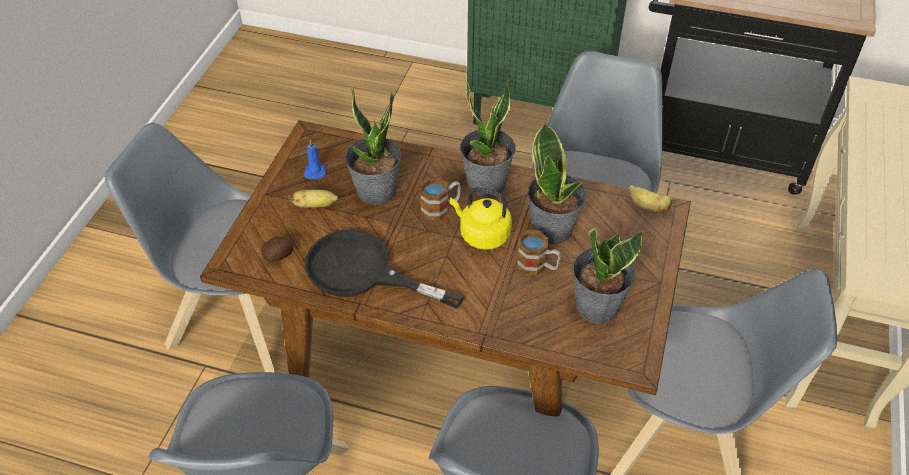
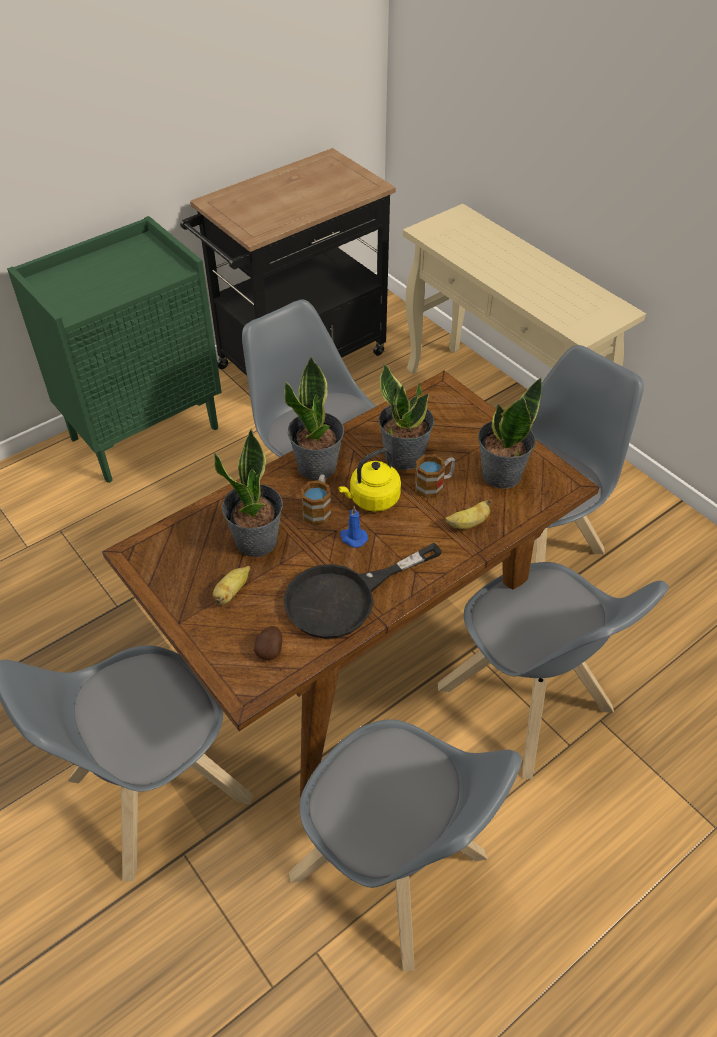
camera: 55 degrees left, 0 degrees up
(315, 171) = (187, 571): blue candle -> blue candle (353, 538)
(648, 206) = (430, 393): banana -> banana (468, 524)

